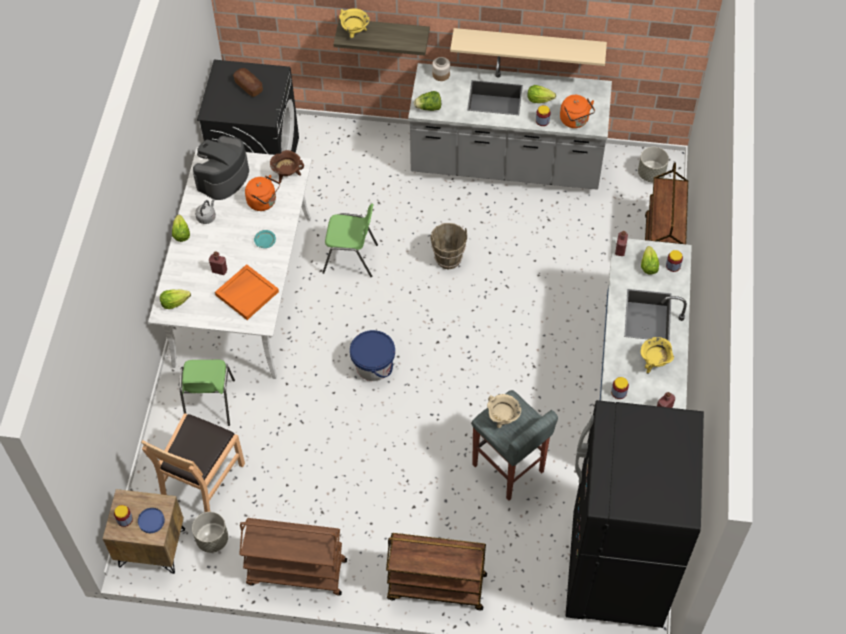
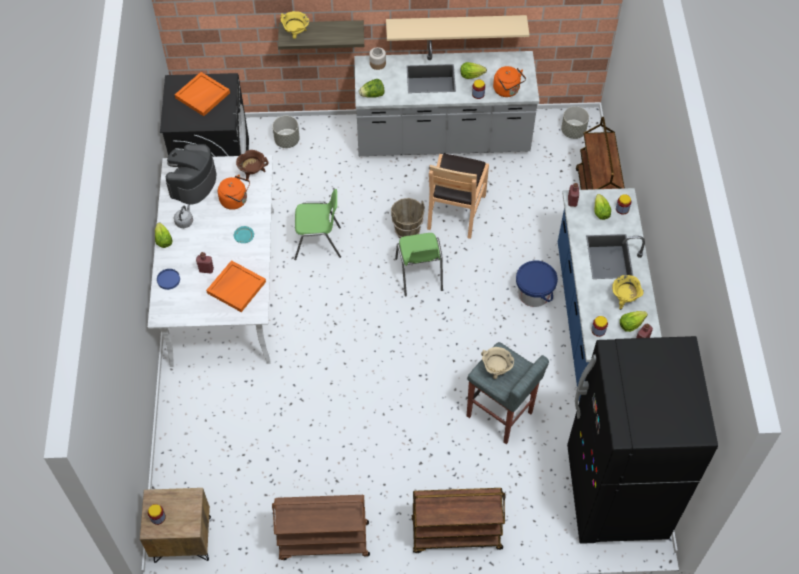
camera: 10 degrees left, 0 degrees up
(151, 521) = (183, 515): blue plate -> blue plate (168, 280)
(174, 303) = (169, 305): lettuce -> lettuce (630, 324)
(202, 480) = (218, 468): brown chair -> brown chair (455, 211)
(209, 403) = (212, 395): green chair -> green chair (419, 275)
(212, 539) = (238, 522): grey planter -> grey planter (287, 141)
(248, 86) = (202, 96): bread -> orange tray
(373, 366) = (358, 339): blue bucket -> blue bucket (534, 294)

